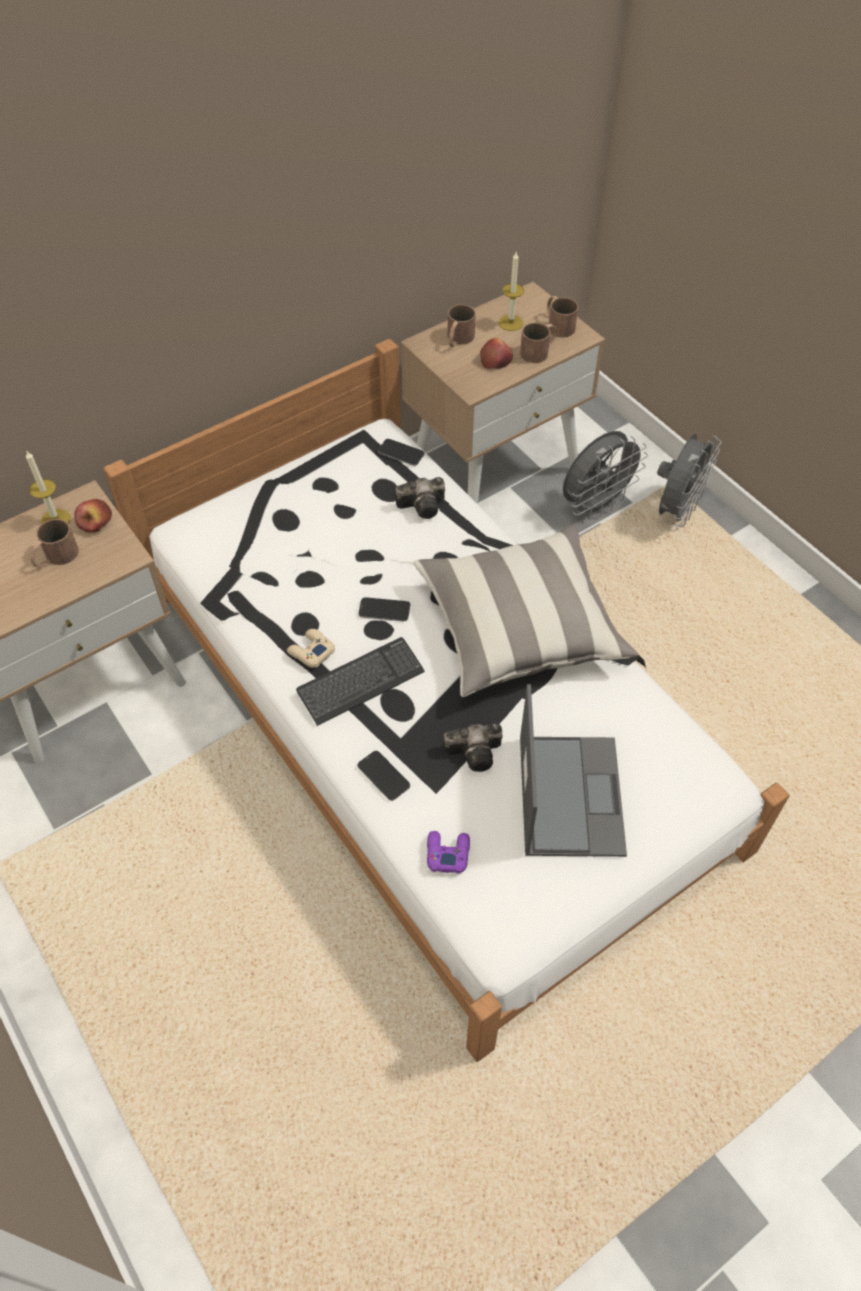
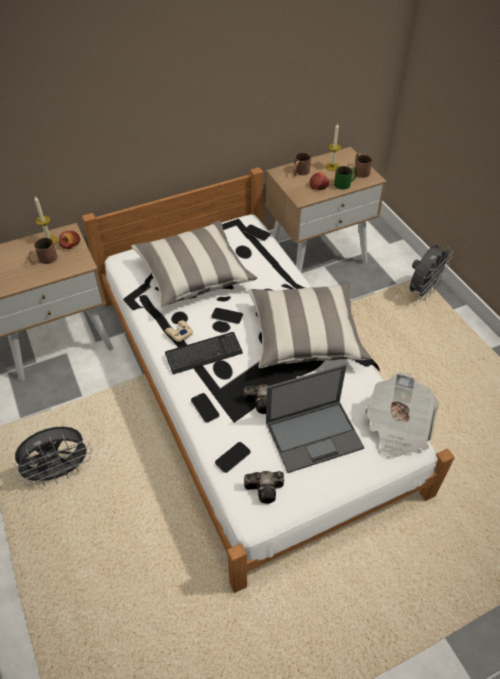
camera: 10 degrees right, 5 degrees down
(311, 543) = (194, 275): none -> pillow
(424, 506) = (263, 262): camera -> camera (266, 489)
(447, 853) = (232, 457): purple game controller -> phone
(539, 351) = (345, 183): brown mug -> green mug
(569, 794) = (314, 435): laptop -> laptop turned 60 degrees clockwise
(595, 505) = (373, 282): grey fan -> grey fan (60, 472)
(695, 761) = (397, 427): none -> newspaper

